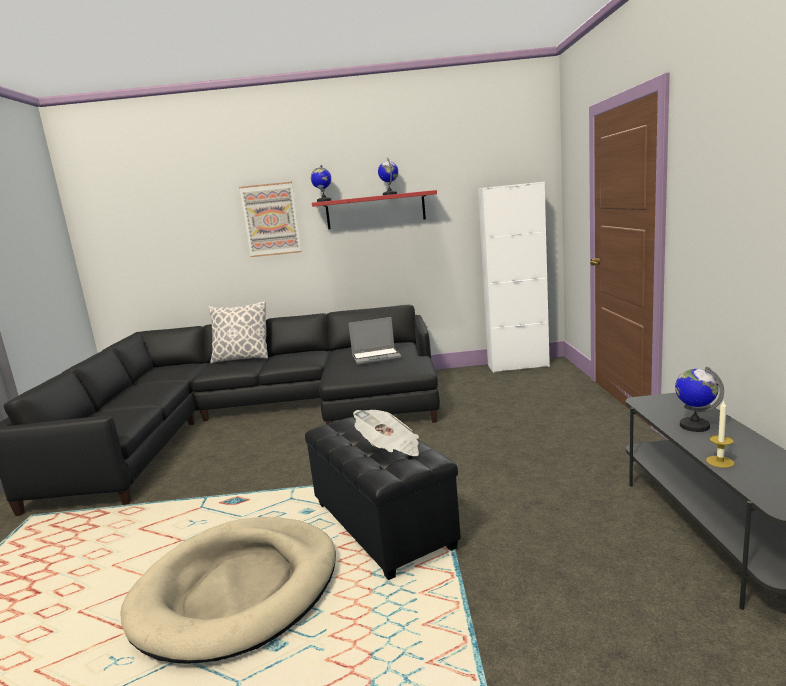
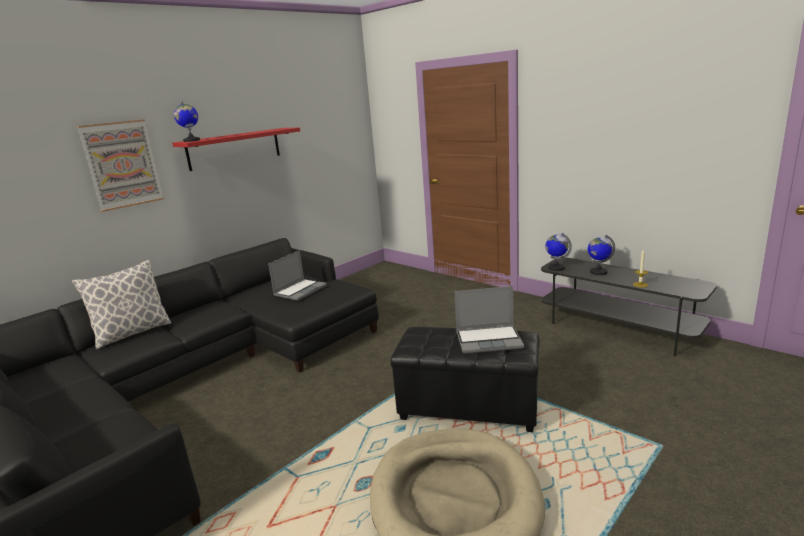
camera: 45 degrees left, 5 degrees up
(390, 194) = (253, 132): globe -> globe (556, 268)
(390, 449) = (489, 340): newspaper -> laptop
(518, 366) = (363, 275): white cabinet -> none

